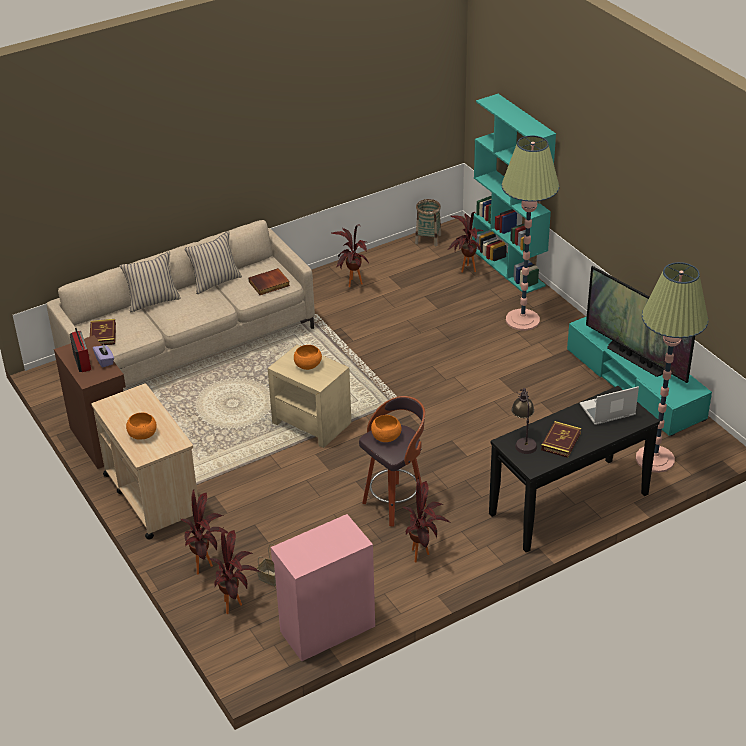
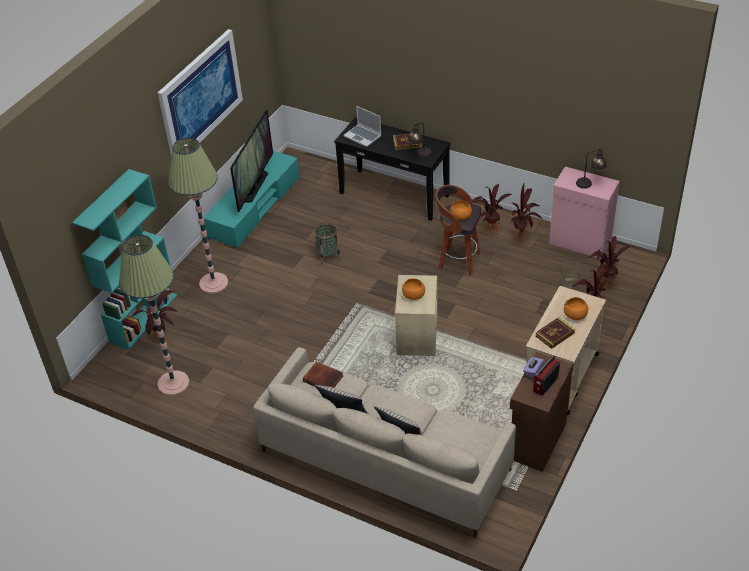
camera: 120 degrees left, 5 degrees up
(103, 334) = (472, 444): book -> book (555, 334)
(316, 547) = (590, 183): none -> table lamp
(352, 285) = (228, 399): potted plant -> potted plant (523, 238)
(428, 239) = (125, 384): basket -> basket (328, 256)
(655, 196) = (200, 96): none -> picture
(655, 459) = (325, 177): floor lamp -> floor lamp (173, 383)

